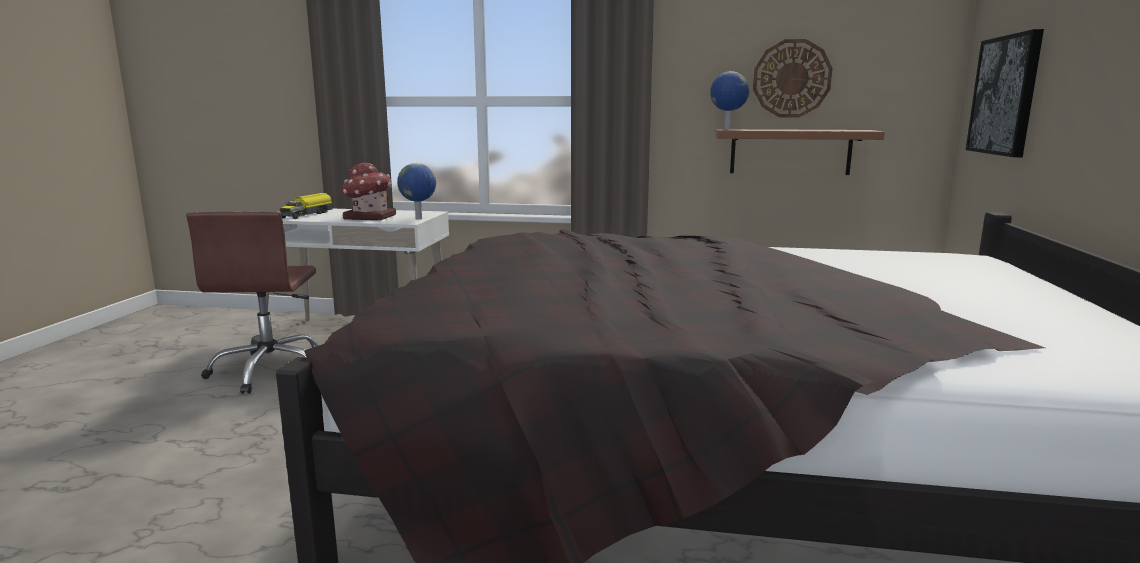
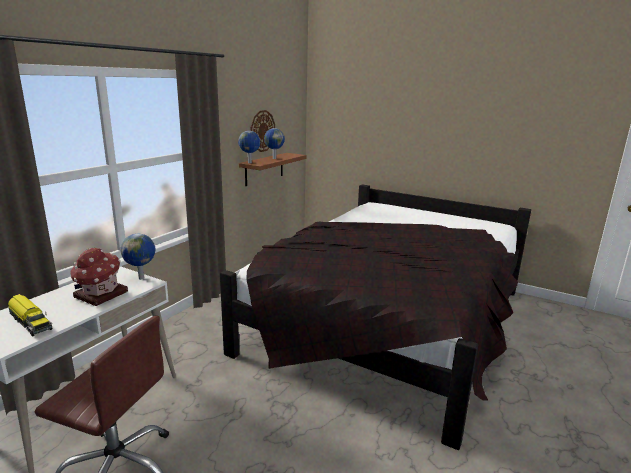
camera: 70 degrees left, 5 degrees up
(794, 129) = (274, 158): none -> globe
(1005, 95) = (346, 137): picture -> none

